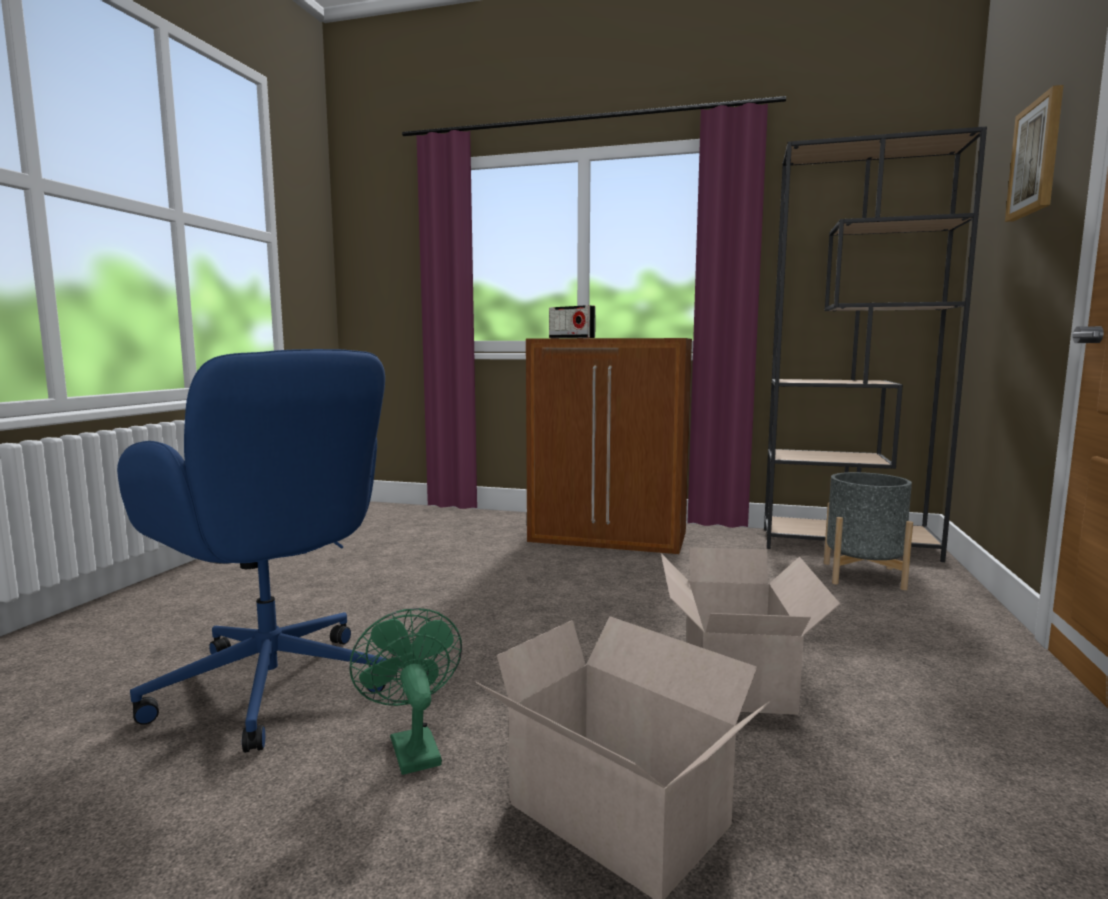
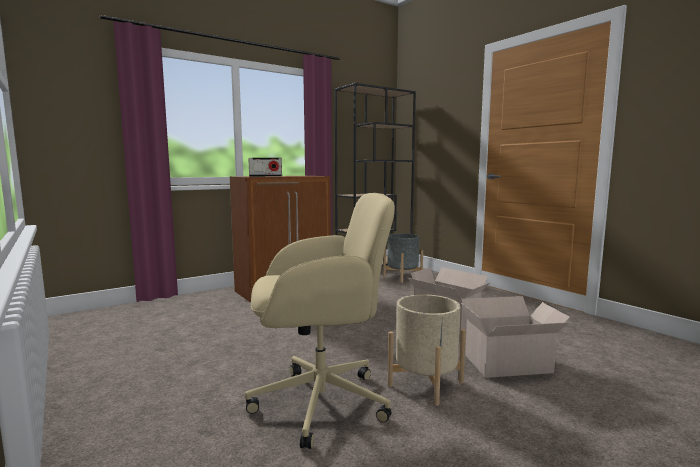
camera: 50 degrees left, 0 degrees up
(270, 687) = (320, 403): blue office chair -> beige office chair
(411, 746) = (425, 384): green fan -> beige planter
(1036, 158) = (446, 109): picture -> none

